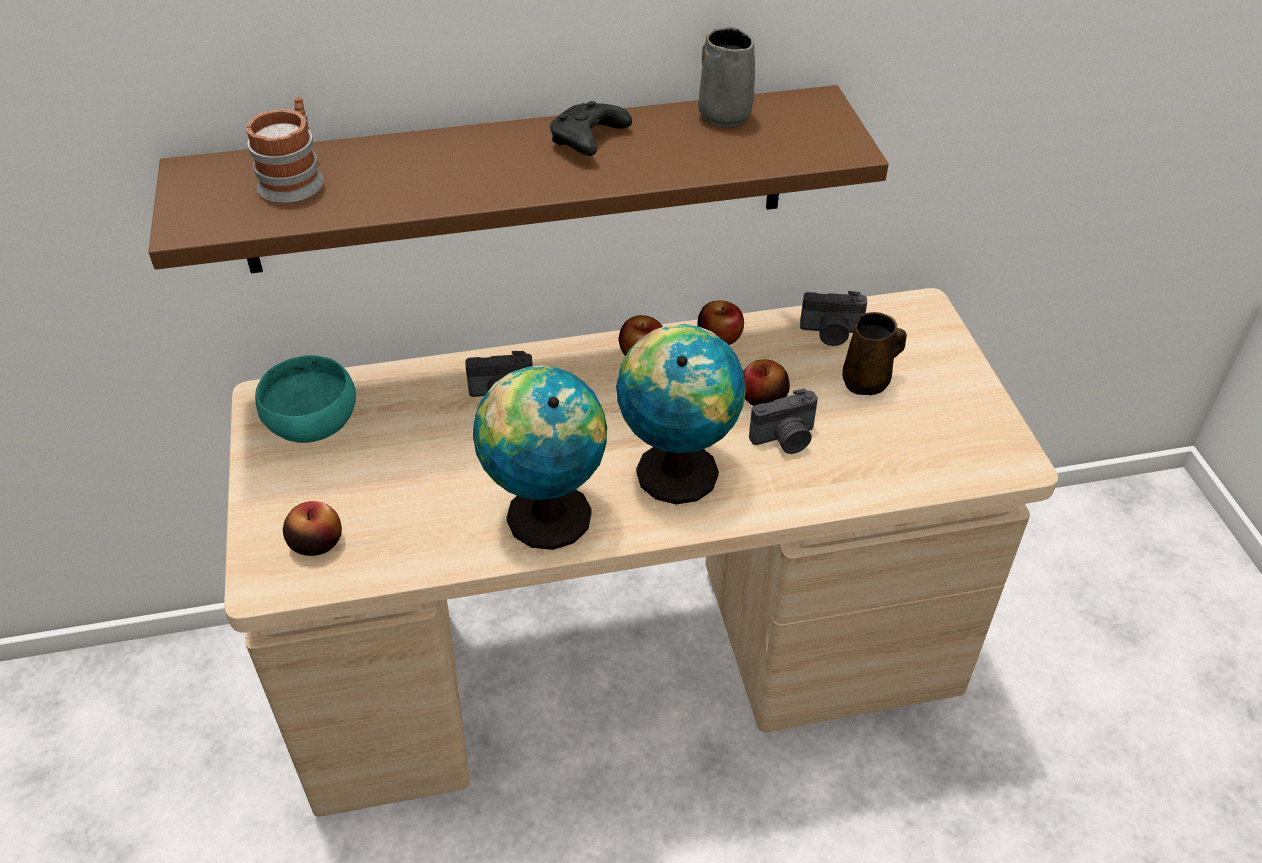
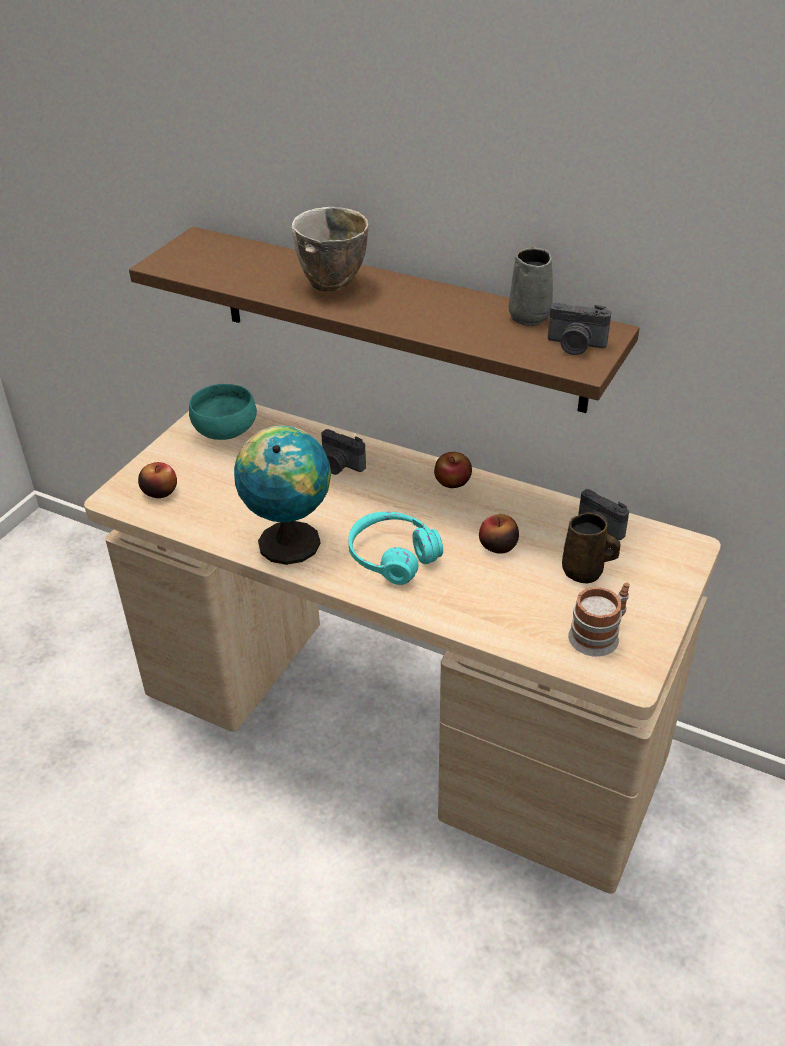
camera: 40 degrees right, 5 degrees down
(295, 179) = (239, 260): mug -> mug (599, 635)
(461, 167) = (331, 286): none -> bowl
(588, 141) = (422, 300): black game controller -> none
(676, 468) = (393, 557): globe -> turquoise headphones
(719, 337) = (514, 496): apple -> none
(785, 439) = (482, 577): camera -> camera (575, 345)

